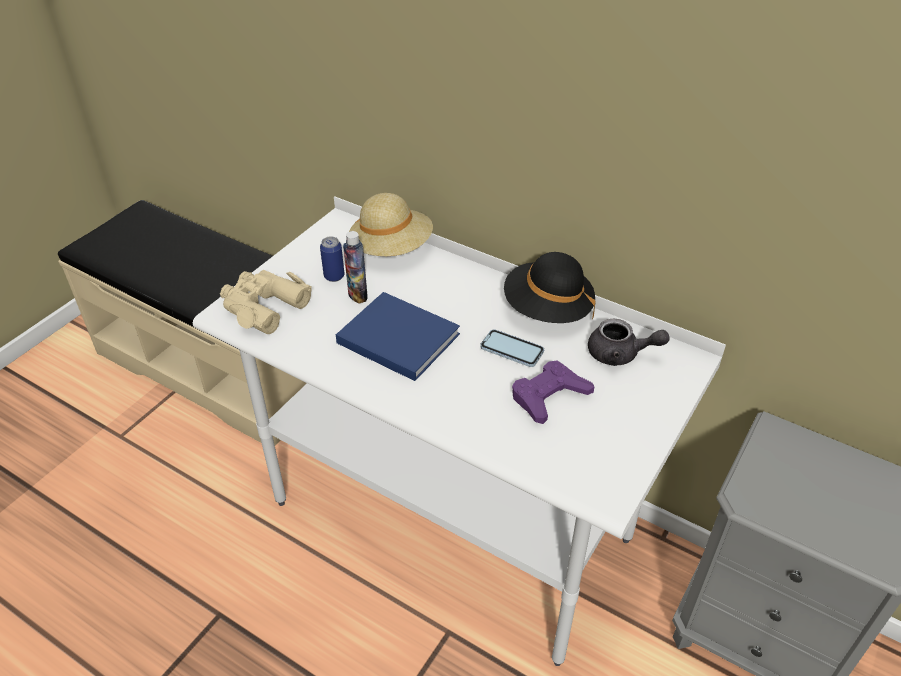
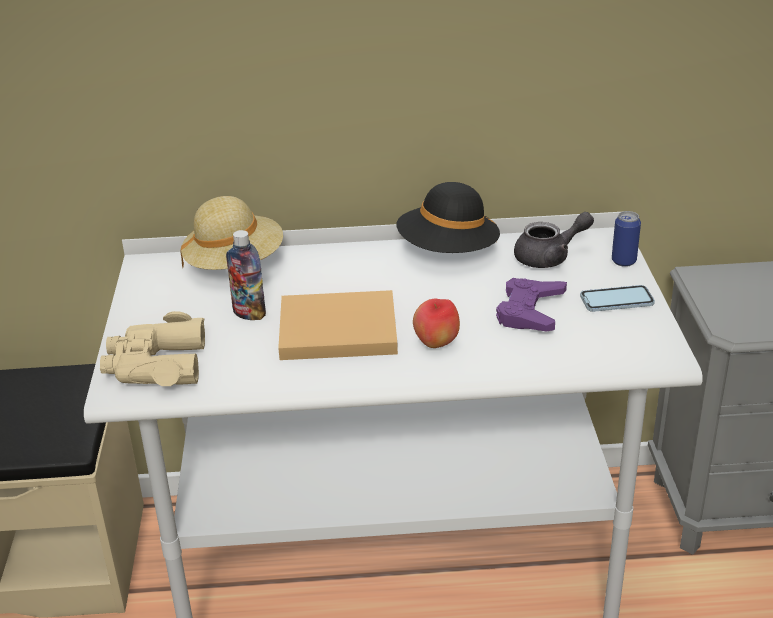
camera: 35 degrees left, 10 degrees down
(334, 276) = (203, 309): can -> can (623, 261)
(395, 337) = (334, 330): blue book -> beige book
(450, 387) = (436, 343): none -> apple
(512, 350) = (455, 293): phone -> phone (616, 301)

